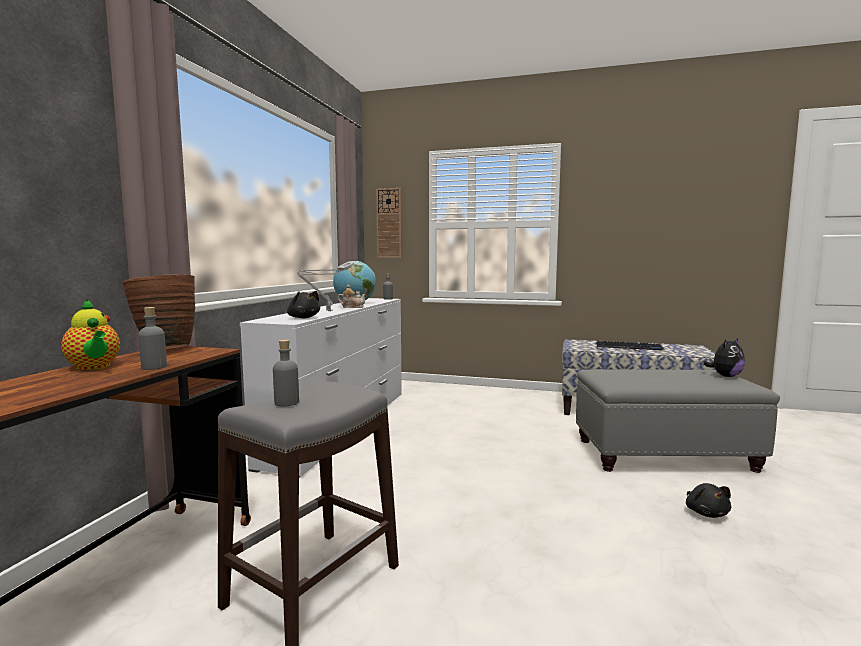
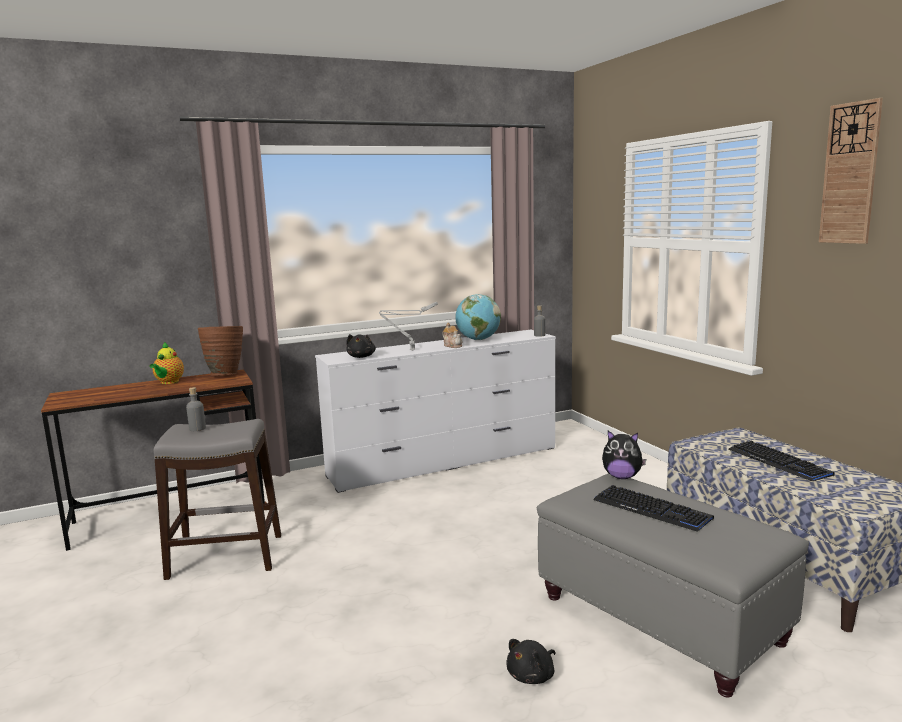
camera: 50 degrees right, 5 degrees up
(154, 367) = (182, 388): grey bottle -> none
(389, 223) = (591, 236): wall clock -> wall clock (850, 174)
(658, 377) = (651, 510): none -> keyboard
(725, 376) = (752, 542): plush toy -> plush toy (622, 477)

